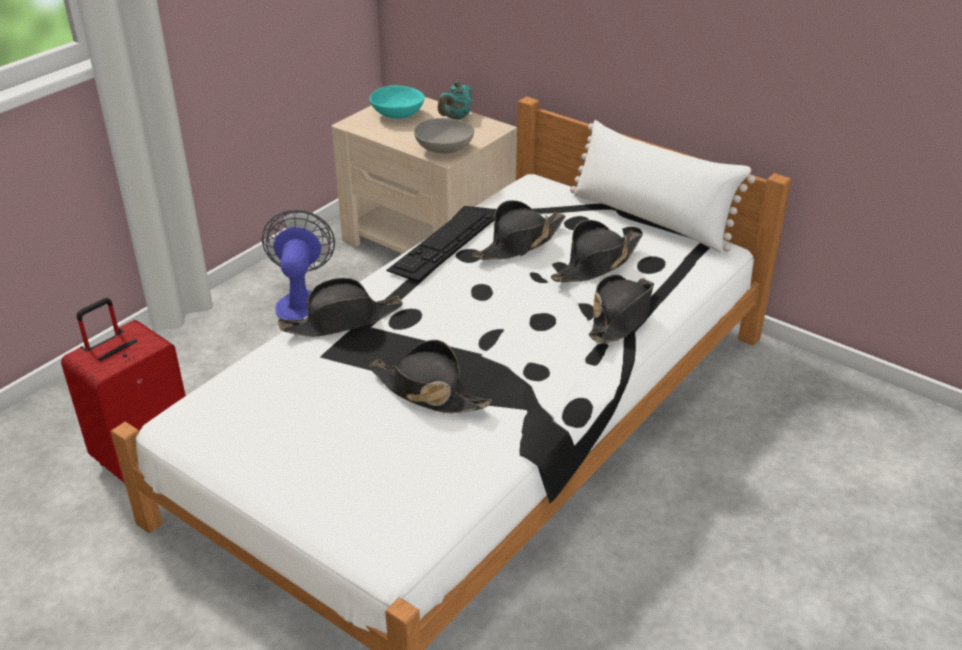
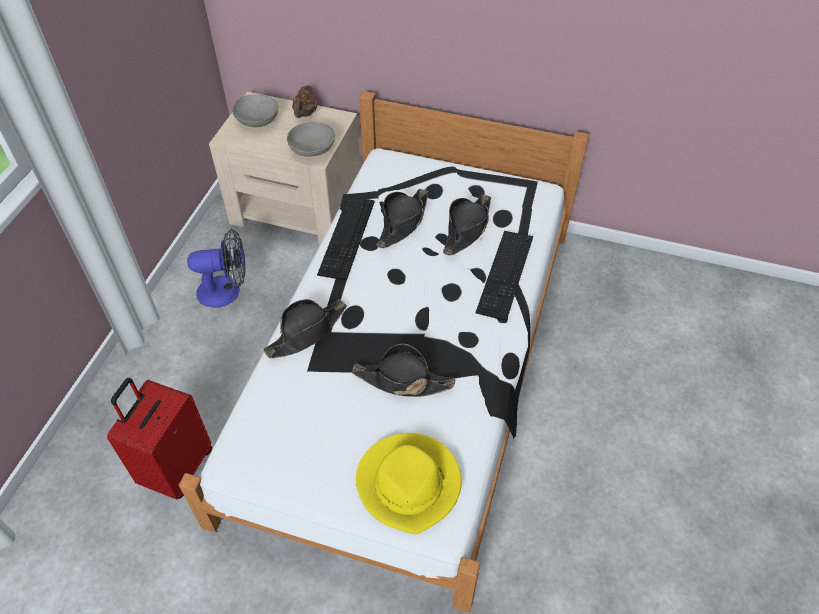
camera: 20 degrees left, 15 degrees up
(302, 301) = (226, 290): fan -> fan turned 105 degrees clockwise
(375, 496) = (409, 483): none -> yellow hat
(397, 115) = (257, 121): turquoise bowl -> grey bowl
(456, 118) = (305, 114): turquoise teapot -> brown teapot
(621, 317) = (505, 274): black hat -> keyboard
(651, 219) = (484, 174): white pillow -> none

